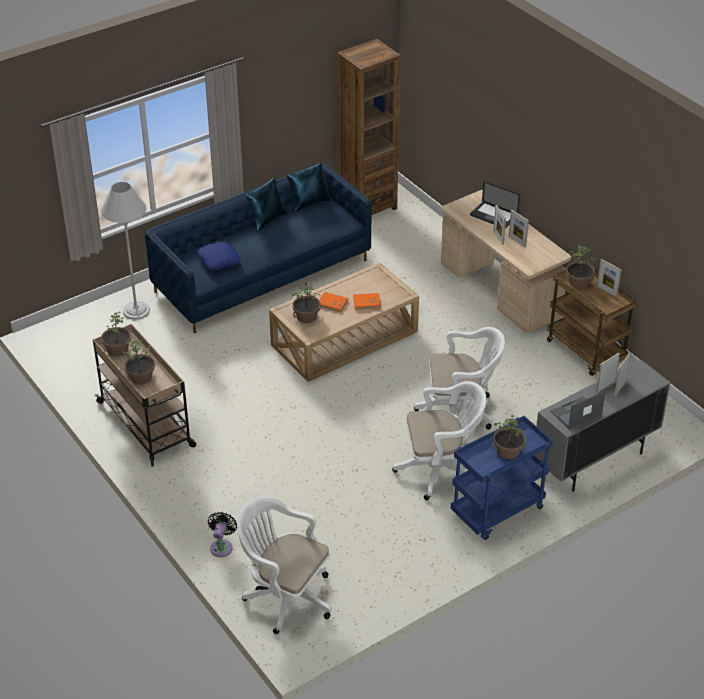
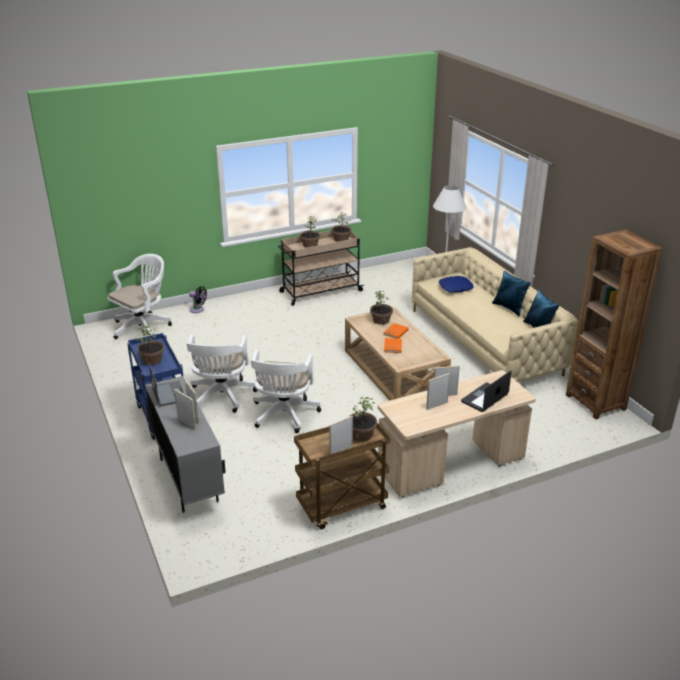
camera: 100 degrees right, 10 degrees down
(262, 275) = (484, 341): blue sofa -> beige sofa

